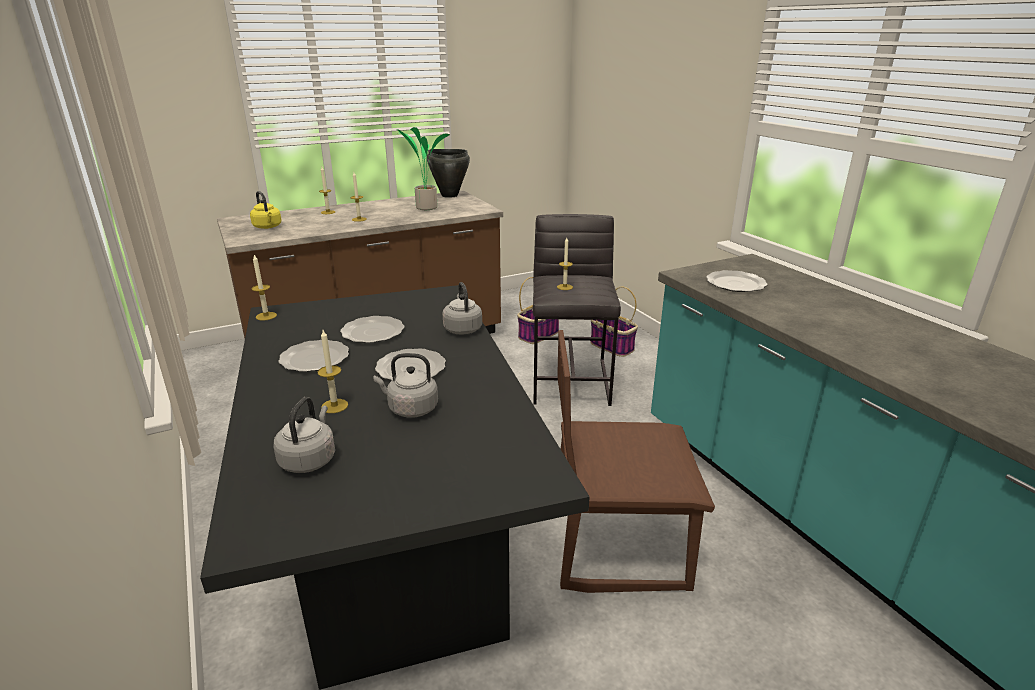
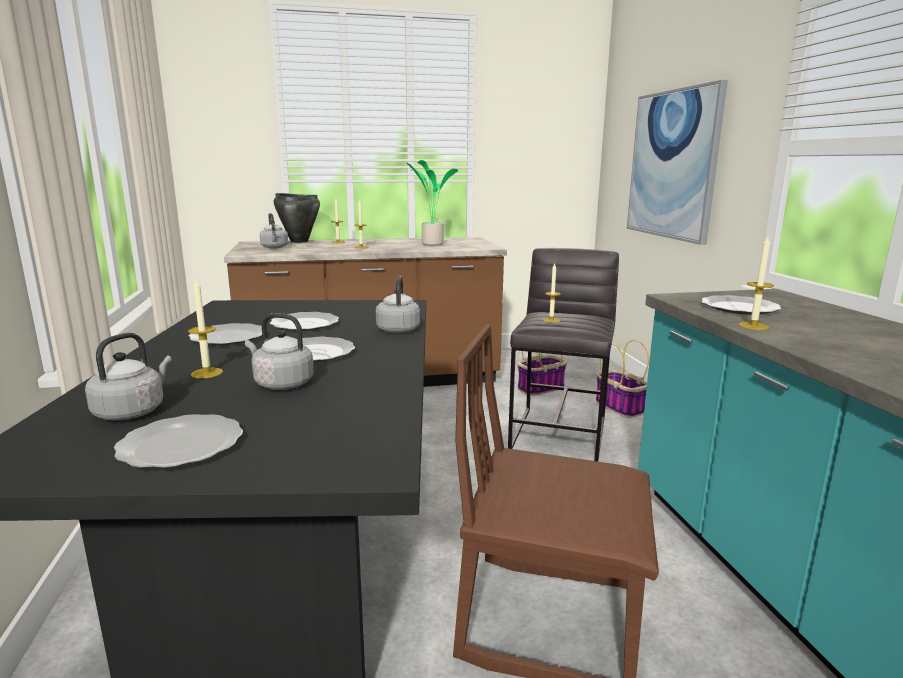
camera: 15 degrees right, 10 degrees down
(266, 316) = (218, 306): candle -> candle (753, 326)
(268, 227) = (274, 247): yellow kettle -> grey kettle
(385, 487) = (182, 446): none -> plate
(449, 195) = (462, 238): black cooking pot -> black cooking pot (299, 241)
(647, 122) = (672, 165): none -> picture

